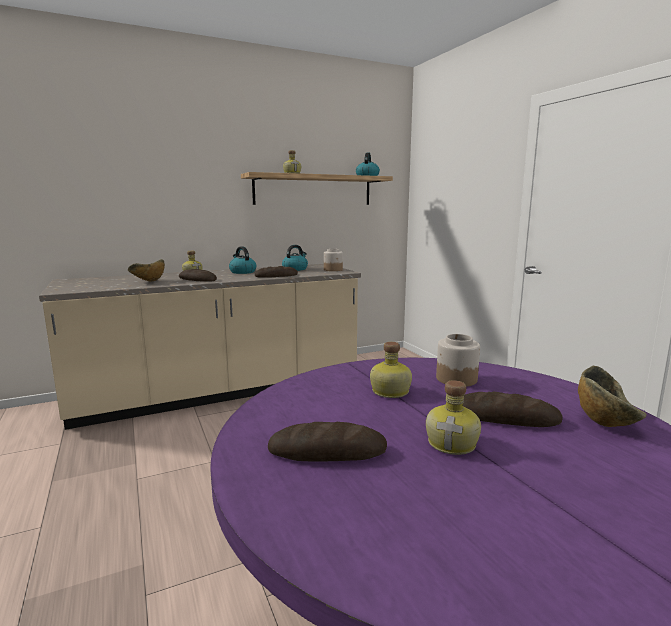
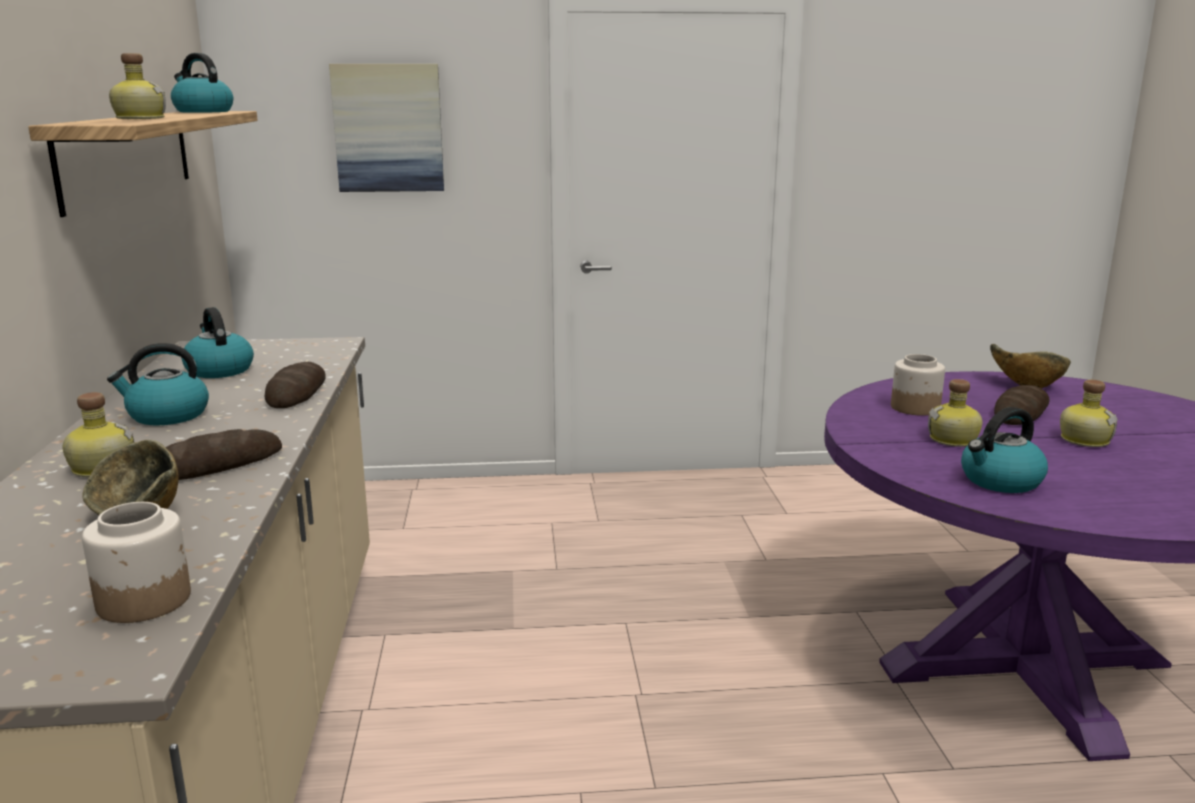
camera: 70 degrees left, 5 degrees up
(309, 406) = (1000, 481): none -> kettle
(327, 451) = (1115, 486): bread -> none
(333, 270) = (292, 347): jar -> jar (145, 600)
(458, 184) = (388, 128): none -> picture

